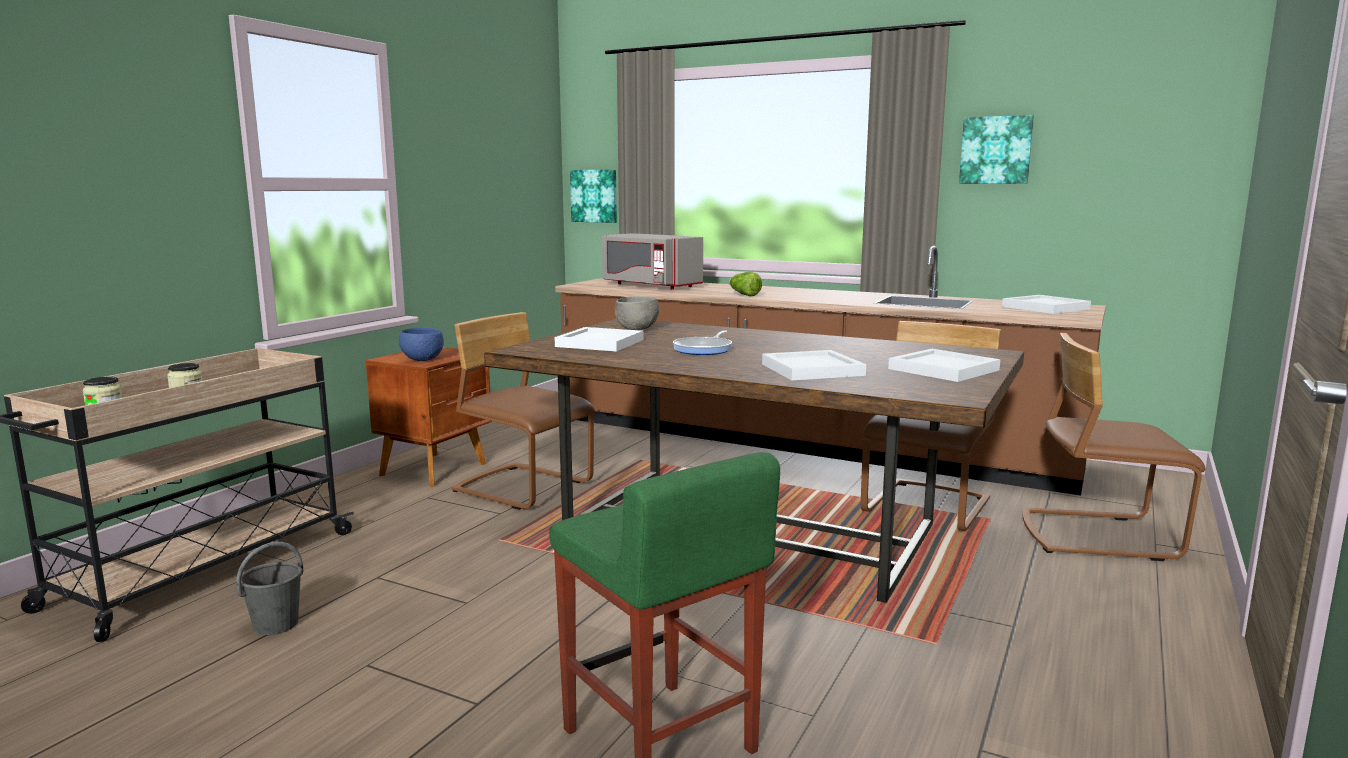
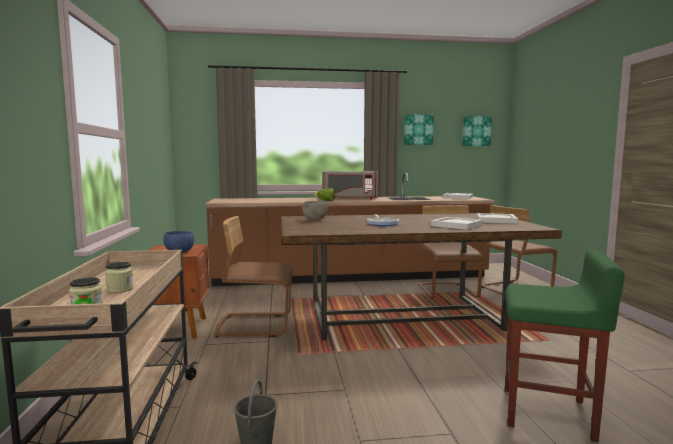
camera: 35 degrees left, 5 degrees down
(594, 196) = (196, 150): picture -> picture (476, 131)
(598, 343) = (324, 226): white tray -> none
(650, 285) = (258, 200): grey microwave -> grey microwave (350, 199)

